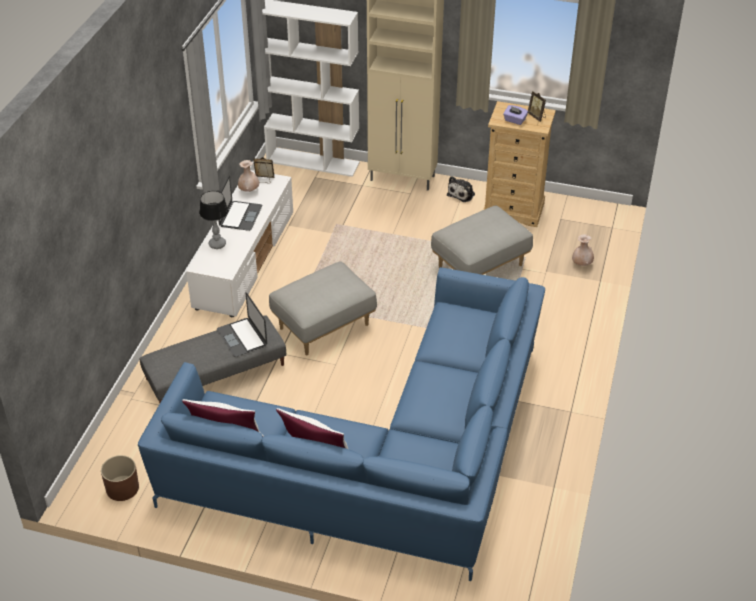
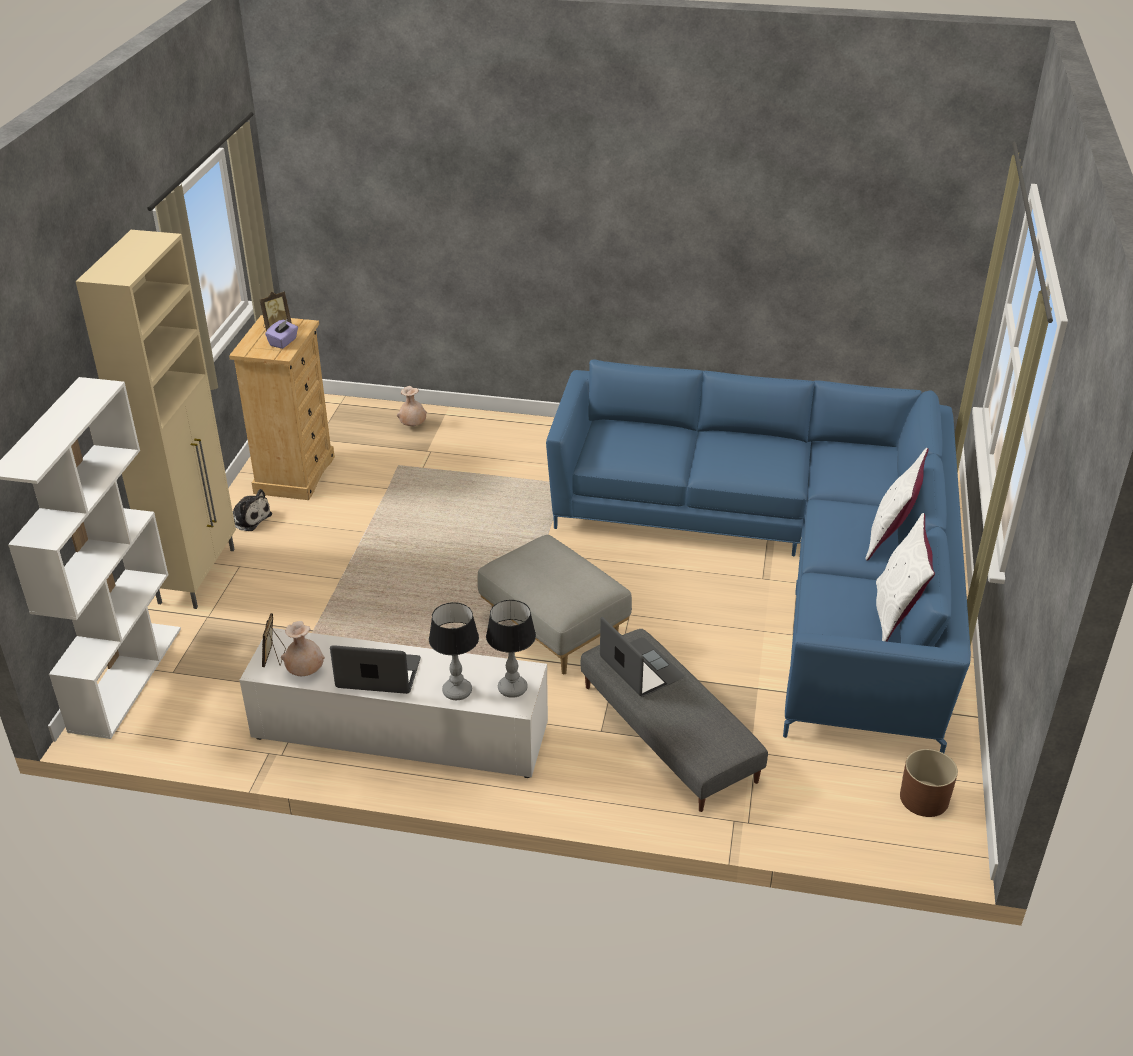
camera: 95 degrees left, 5 degrees down
(213, 265) = (513, 689): none -> table lamp
(242, 337) = (641, 668): laptop -> laptop turned 90 degrees counterclockwise
(480, 266) = (416, 500): grey ottoman -> none

